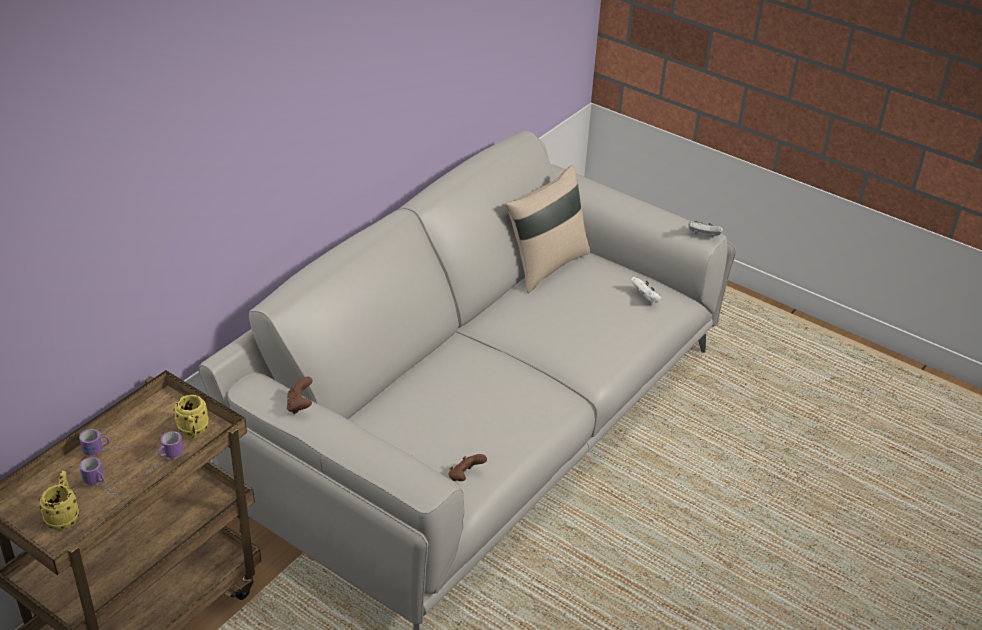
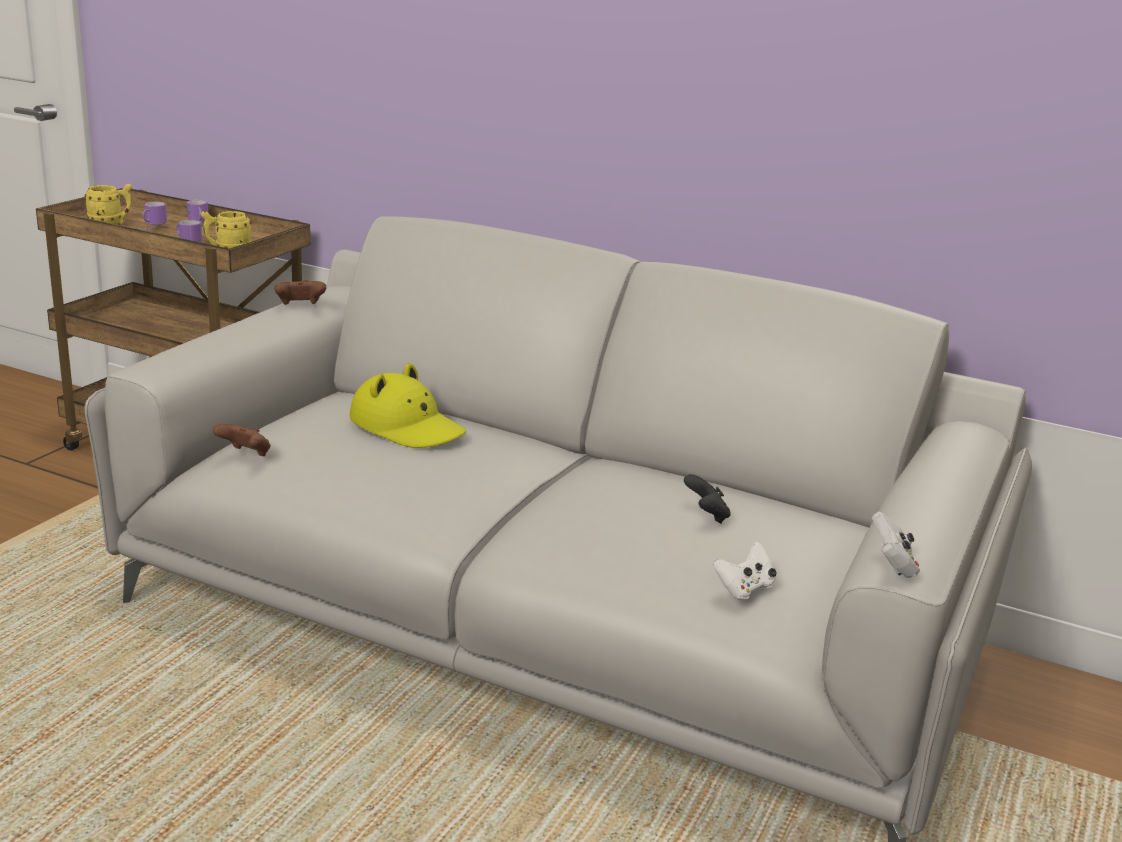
camera: 80 degrees right, 15 degrees down
(435, 394) = (407, 427): none -> yellow hat
(546, 265) = (780, 501): beige pillow -> none
(571, 293) = (706, 515): none -> black game controller

